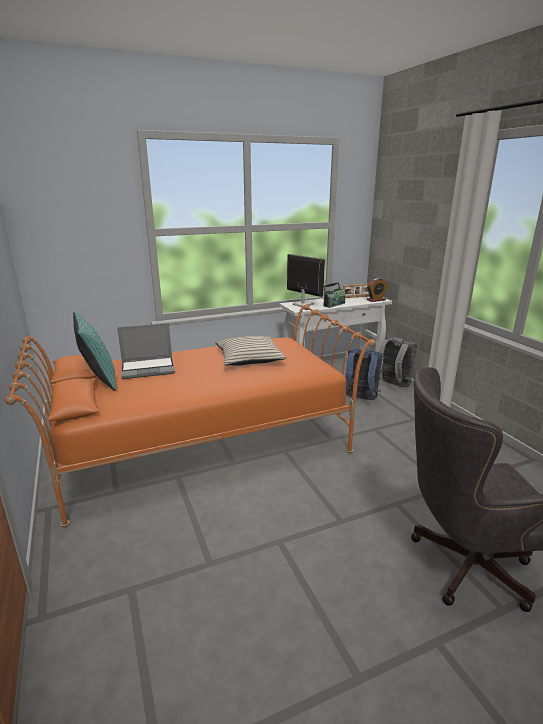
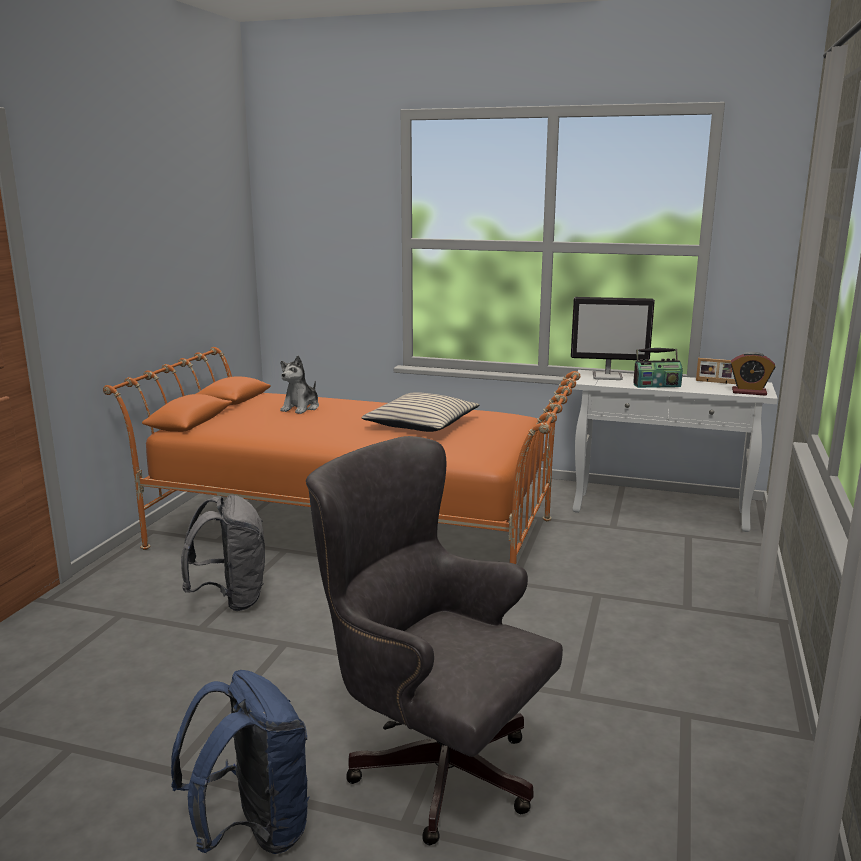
camera: 40 degrees right, 5 degrees down
(99, 380) = (242, 406): turquoise pillow -> none
(149, 368) = (301, 408): laptop -> plush toy
(302, 304) = (608, 376): monitor -> monitor turned 105 degrees clockwise
(360, 399) = (643, 555): blue backpack -> blue backpack (252, 830)
(393, 385) = (739, 556): grey backpack -> grey backpack (231, 599)

